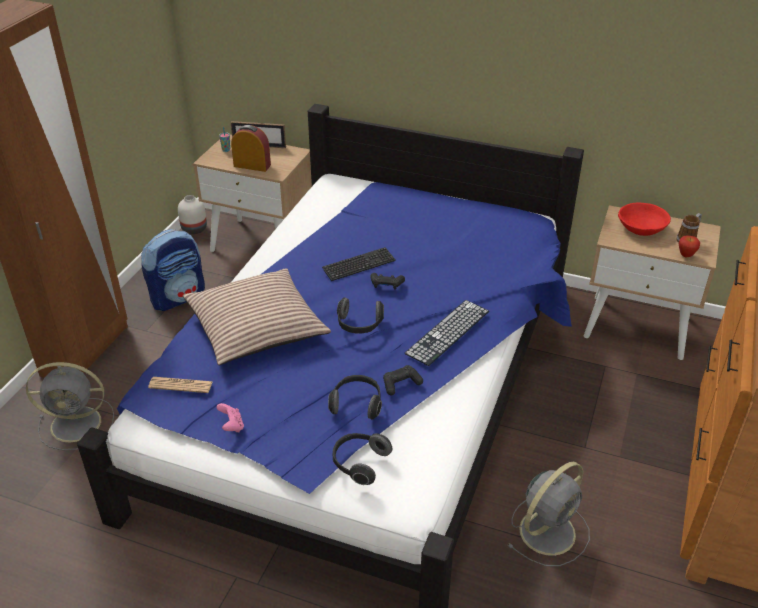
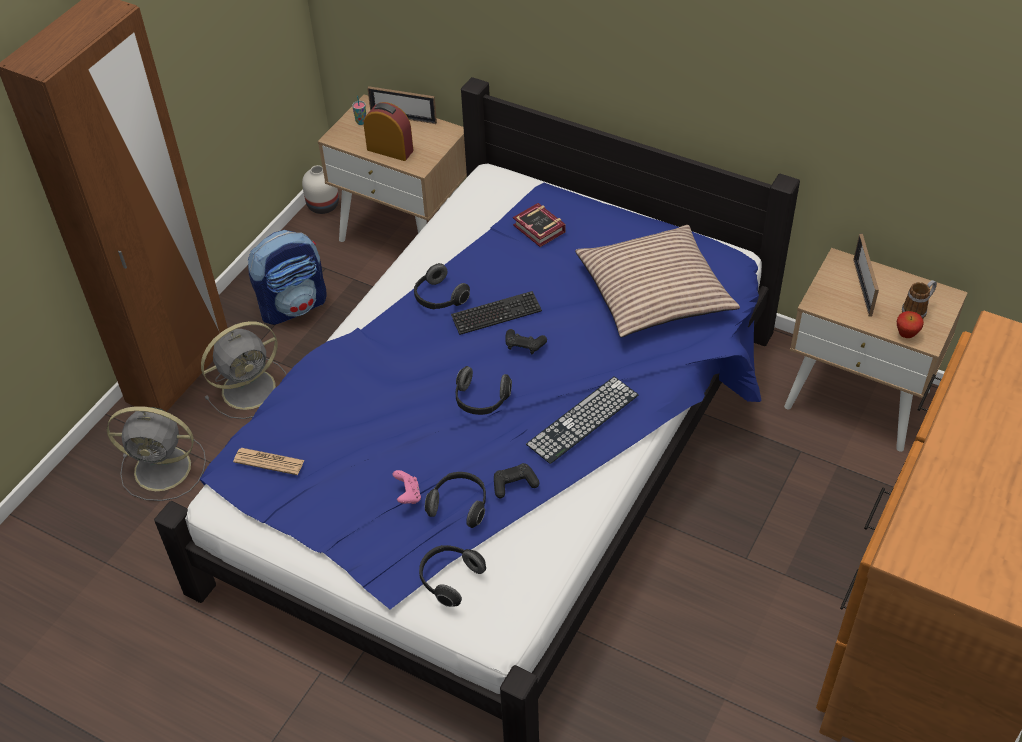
camera: 10 degrees right, 10 degrees up
(232, 426) = (318, 519): pink game controller -> pink game controller (408, 495)
(256, 327) = (363, 391): pillow -> pillow (654, 293)
(309, 259) = (439, 298): none -> headphones
(380, 209) = (539, 230): none -> book
(549, 530) = (677, 657): grey fan -> grey fan (251, 388)
(641, 228) = (862, 287): red bowl -> picture frame

